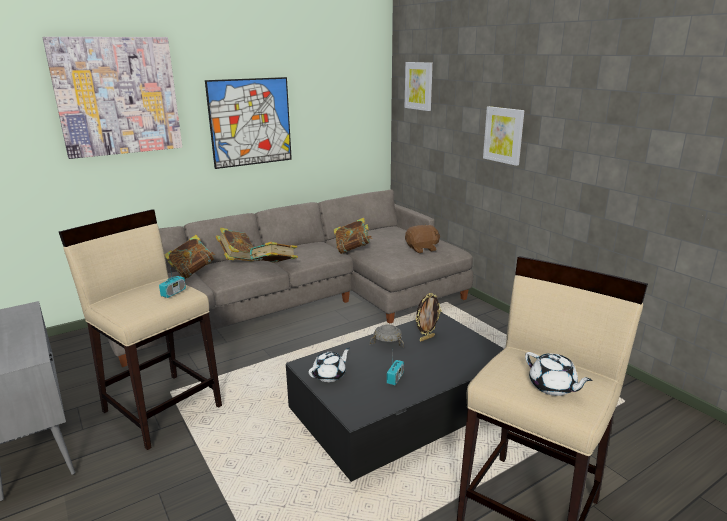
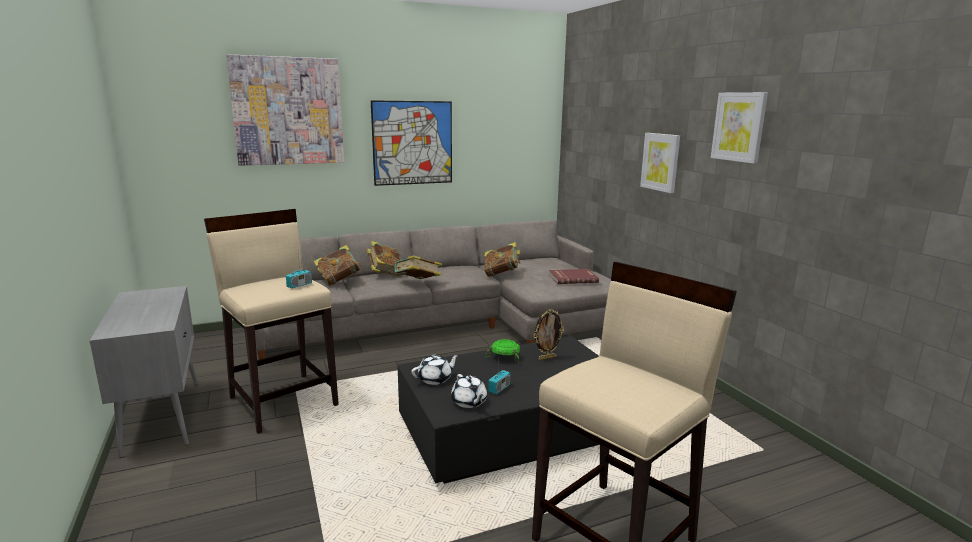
camera: 10 degrees right, 5 degrees down
(388, 343) = (505, 358): grey bowl -> green bowl
(419, 86) = (585, 114): picture -> picture (739, 127)
(422, 249) = (573, 278): brown plush toy -> red book
(553, 387) = (625, 391): white teapot -> white teapot (469, 402)

